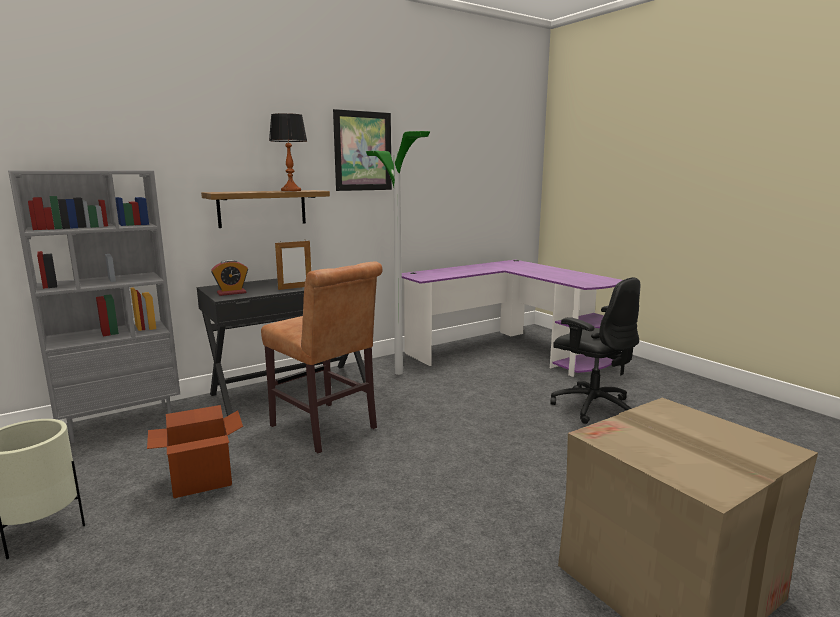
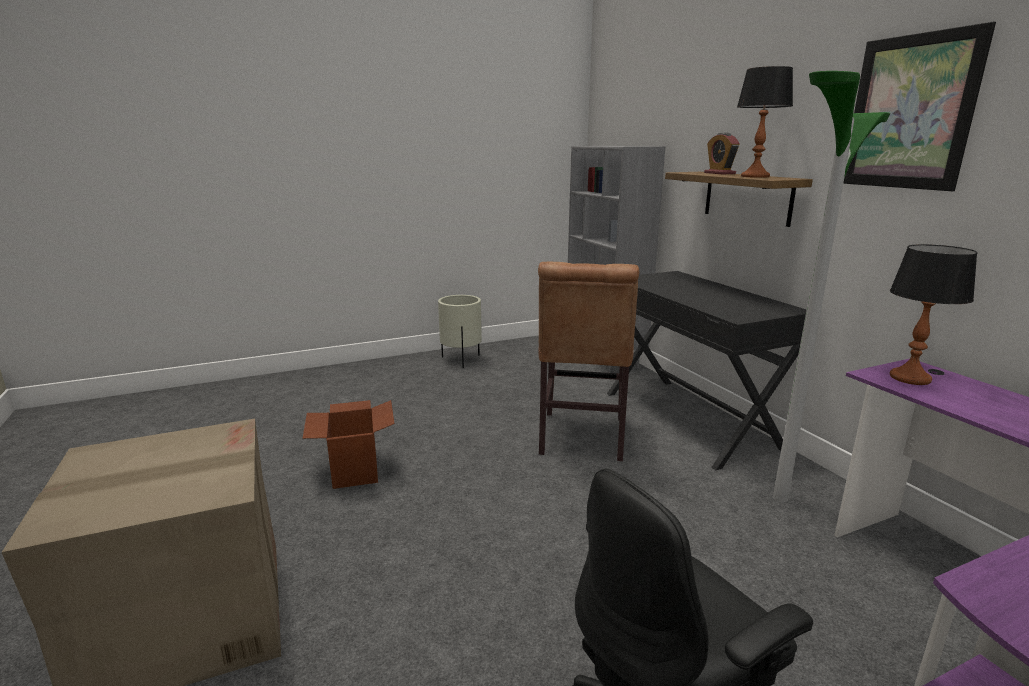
camera: 100 degrees right, 5 degrees up
(201, 481) = (500, 392): cardboard box -> cardboard box (355, 471)
(231, 293) = (649, 279): alarm clock -> alarm clock (719, 173)
(295, 288) = (682, 296): picture frame -> none
(327, 429) = (581, 439): brown chair -> brown chair turned 45 degrees counterclockwise
(424, 276) = (909, 378): none -> table lamp

